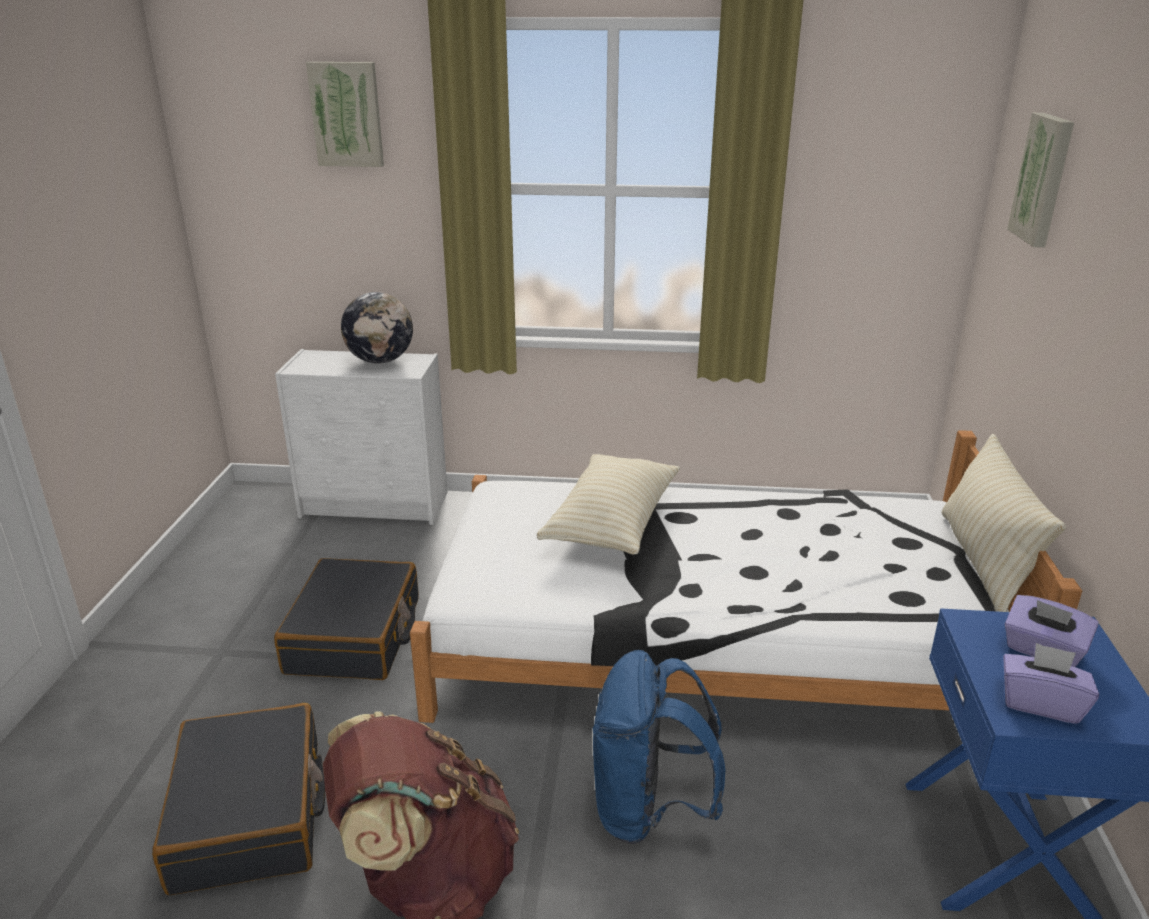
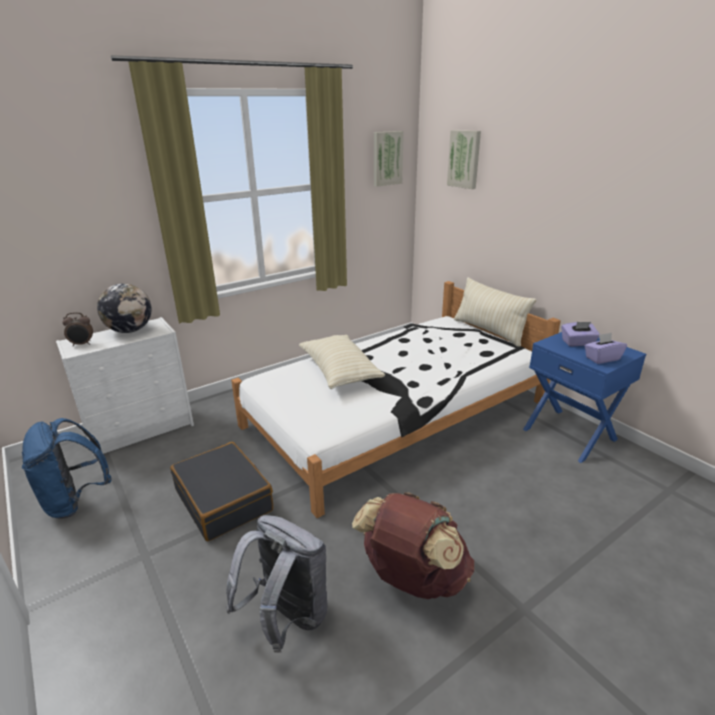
camera: 40 degrees left, 0 degrees up
(250, 815) = (287, 618): black suitcase -> grey backpack
(315, 362) = (82, 344): none -> alarm clock
(347, 114) = (69, 160): picture -> picture (386, 158)
(649, 810) = (459, 491): blue backpack -> blue backpack (75, 501)

